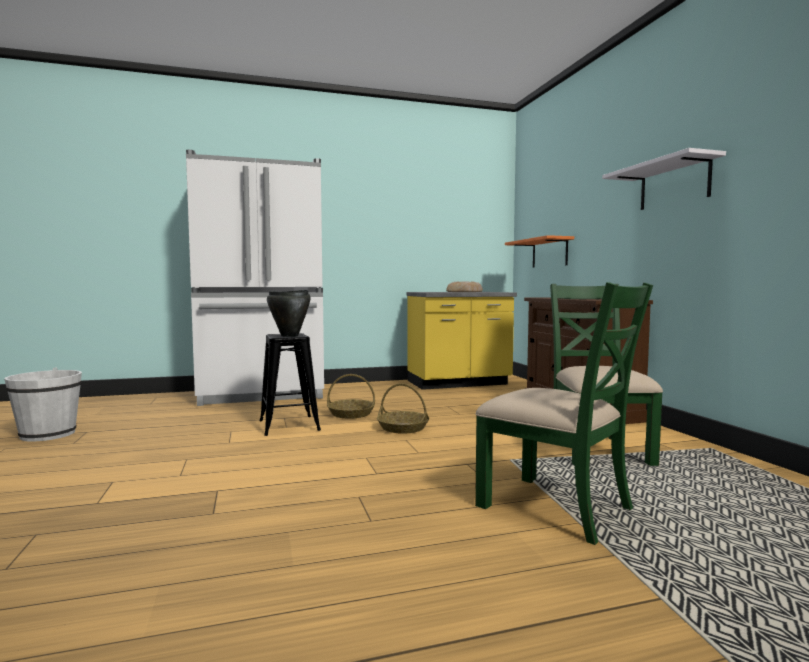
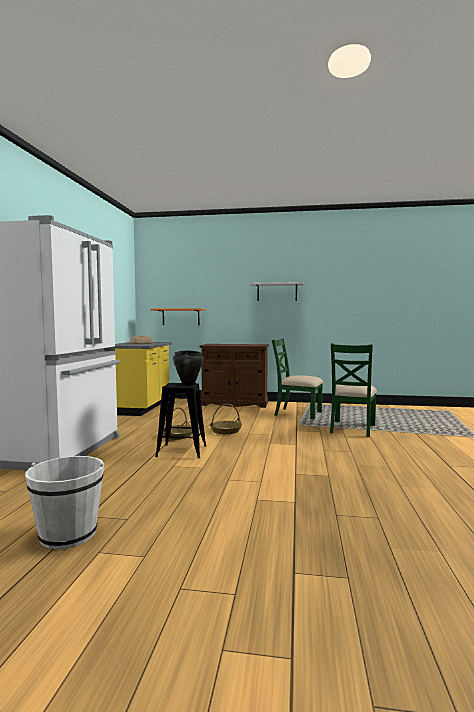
camera: 65 degrees left, 0 degrees up
(556, 507) = (352, 429): green chair -> green chair turned 135 degrees clockwise

